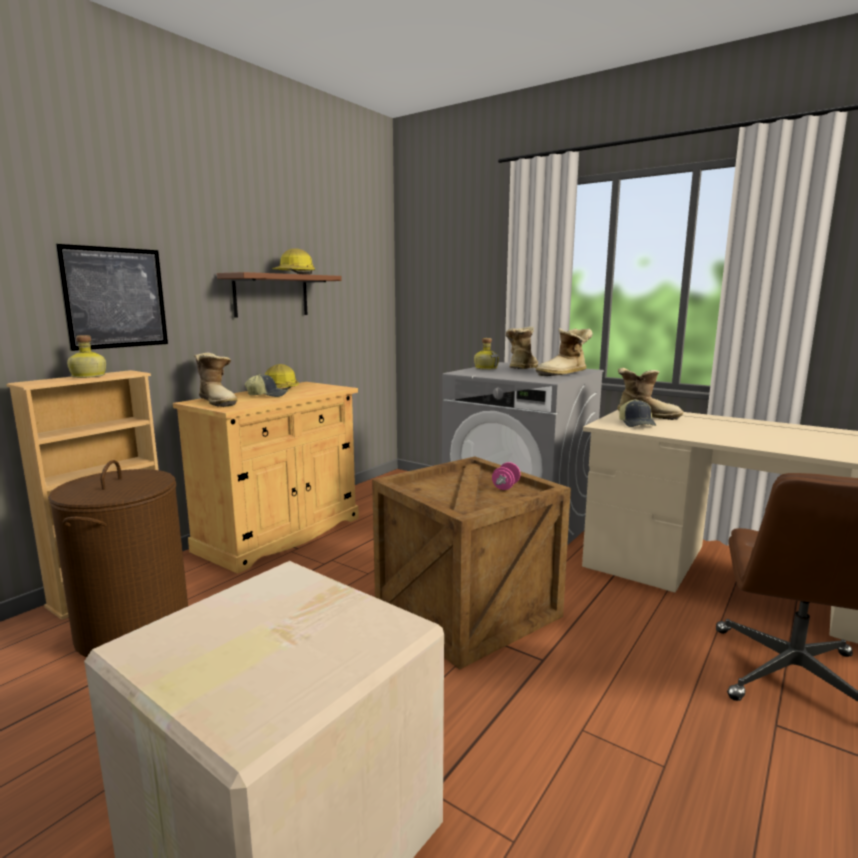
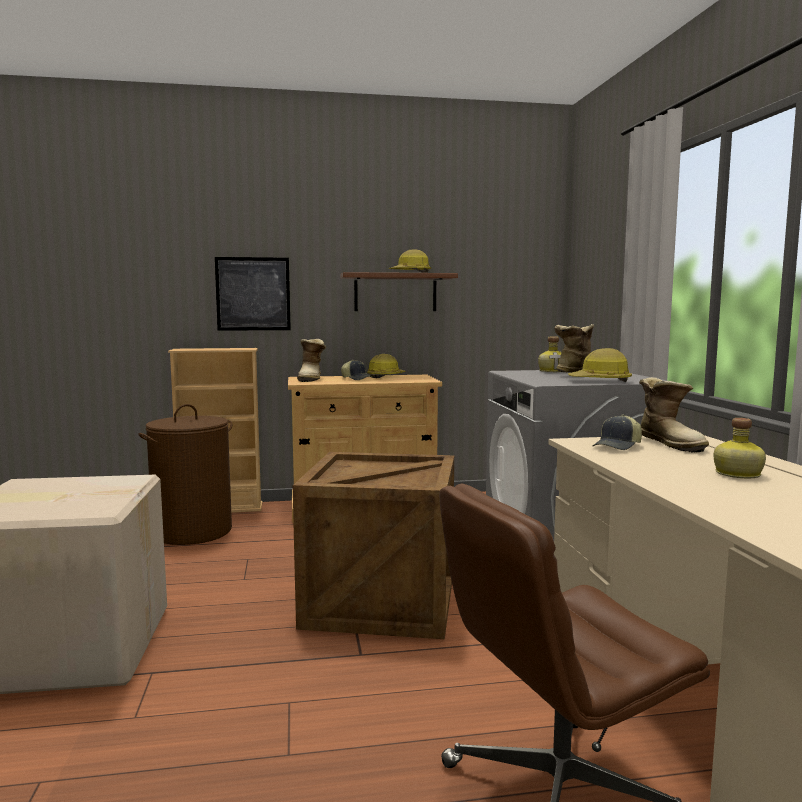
camera: 45 degrees right, 5 degrees down
(87, 376) = (217, 348): bottle -> bottle (736, 474)
(505, 486) = (412, 480): pink dumbbell -> none
(564, 374) = (600, 381): boot -> hard hat

